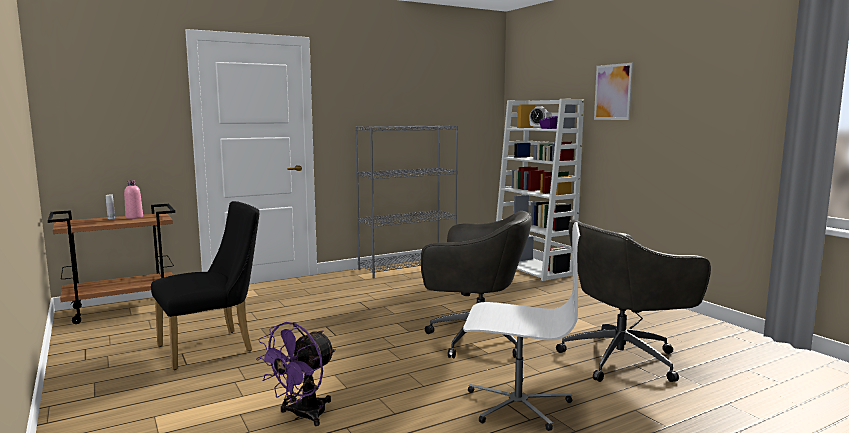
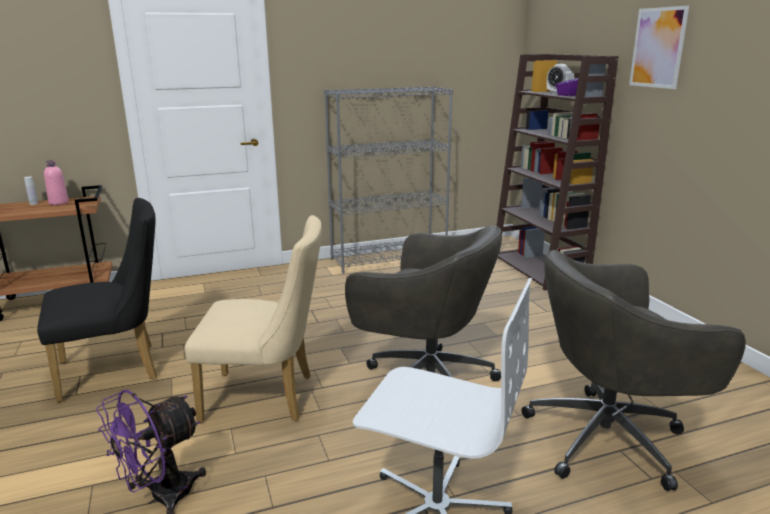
camera: 10 degrees right, 10 degrees up
(354, 355) = (267, 397): none -> beige chair
(533, 268) = (540, 269): white bookcase -> brown bookcase

